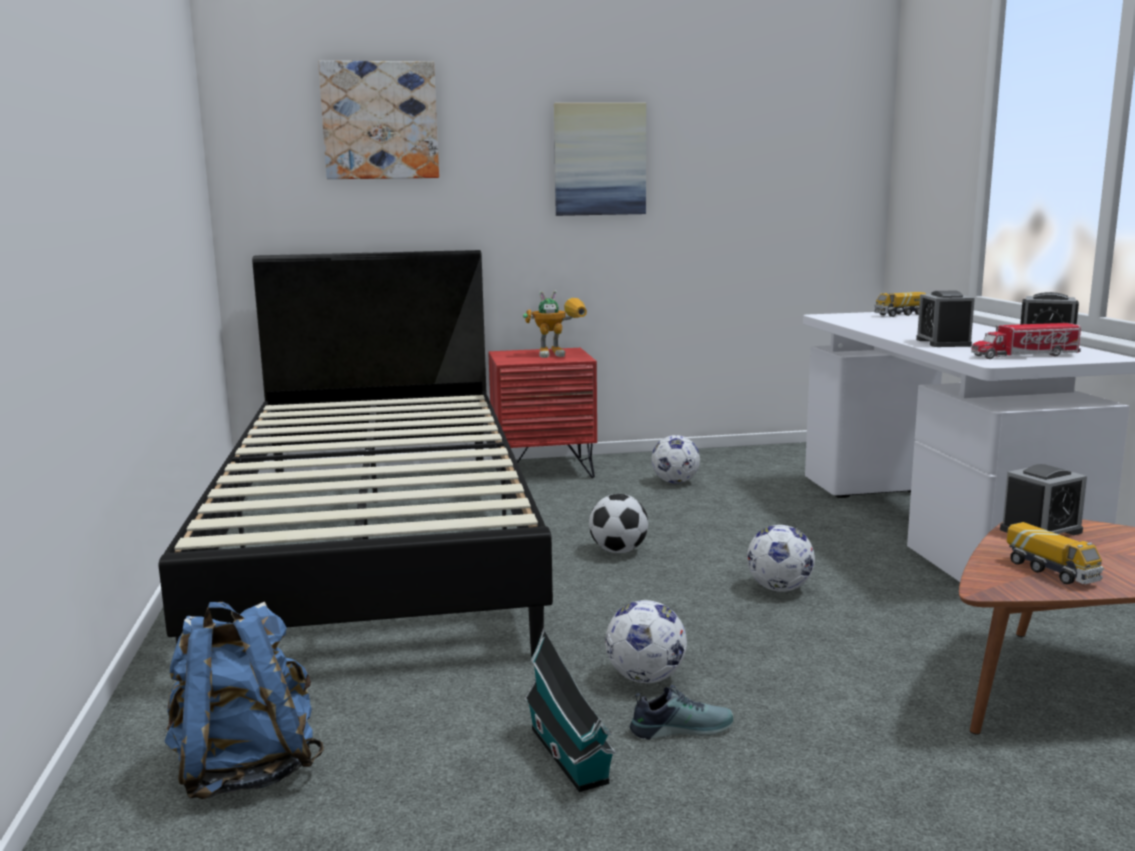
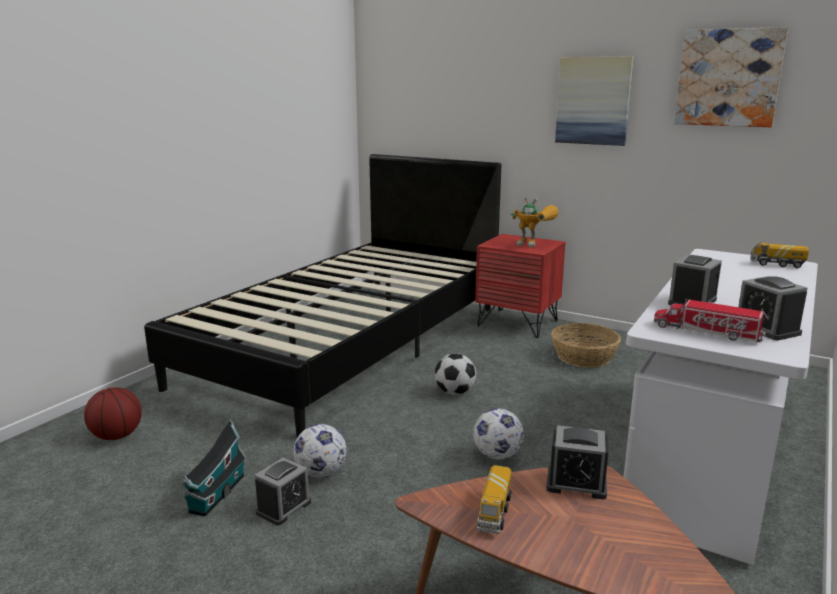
camera: 40 degrees right, 5 degrees up
(245, 770) = (116, 436): blue backpack -> basketball
(380, 121) = (447, 70): picture -> picture (728, 78)
(675, 482) = (584, 357): football -> basket
(680, 728) = (283, 507): shoe -> alarm clock

